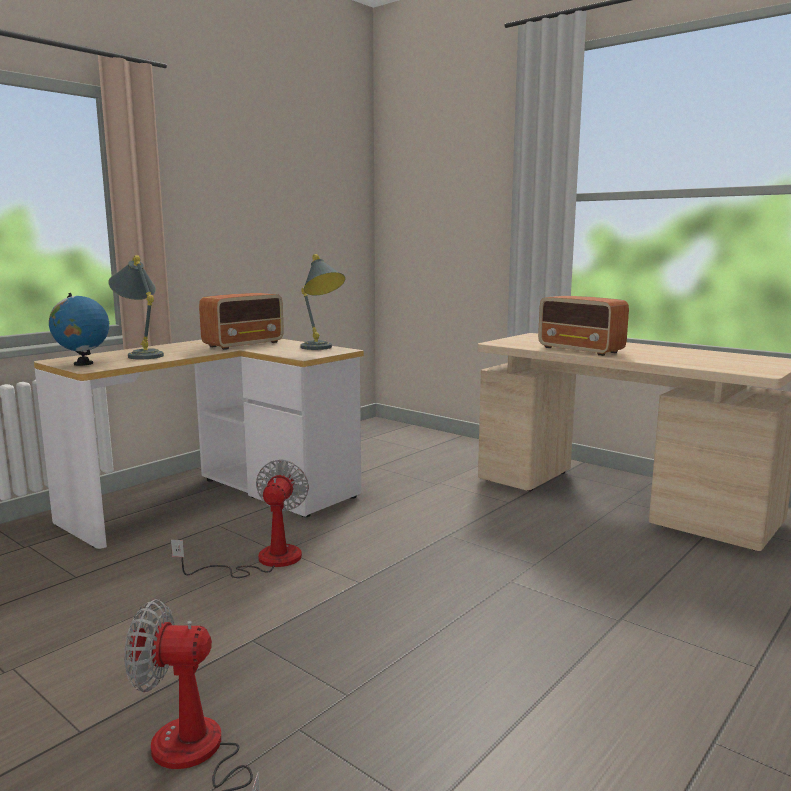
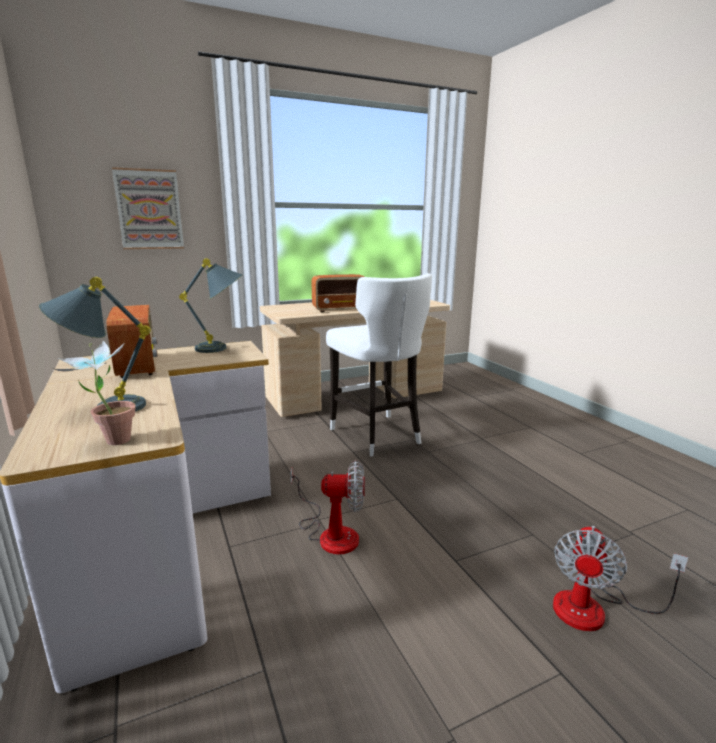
camera: 65 degrees left, 5 degrees up
(83, 364) = (109, 441): globe -> potted plant
(263, 561) = (331, 533): fan -> fan turned 150 degrees clockwise
(453, 210) = (149, 209): none -> picture
(513, 539) = (377, 435): none -> white stool

